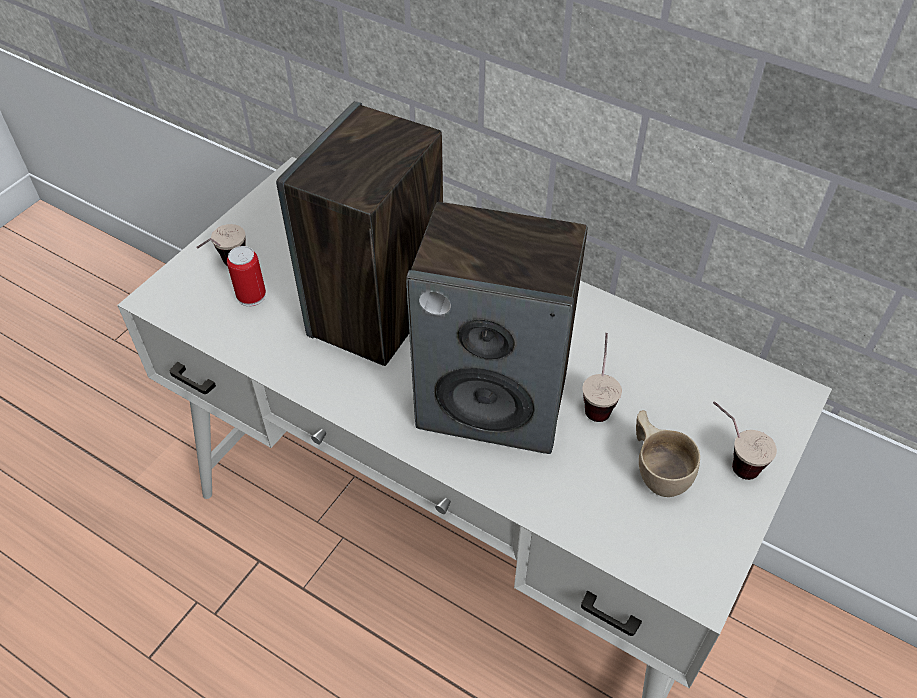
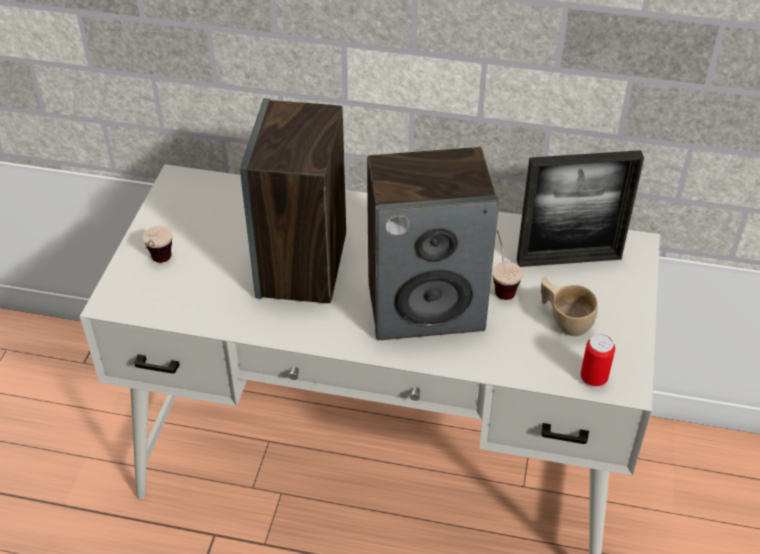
camera: 20 degrees left, 5 degrees down
(251, 296) = (192, 280): can -> can (593, 378)
(697, 390) = (568, 259): none -> picture frame
(730, 459) = (611, 299): cup -> none

